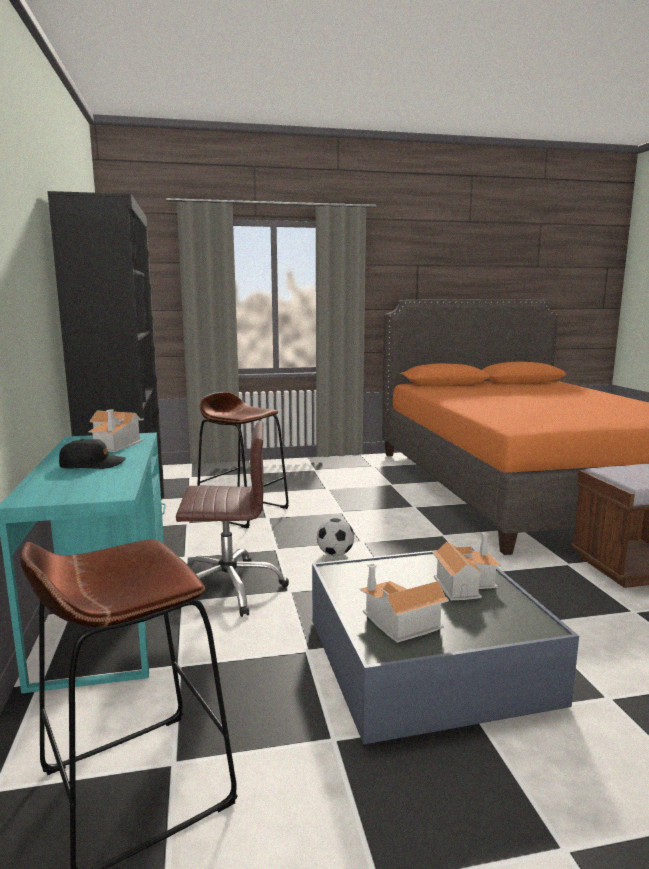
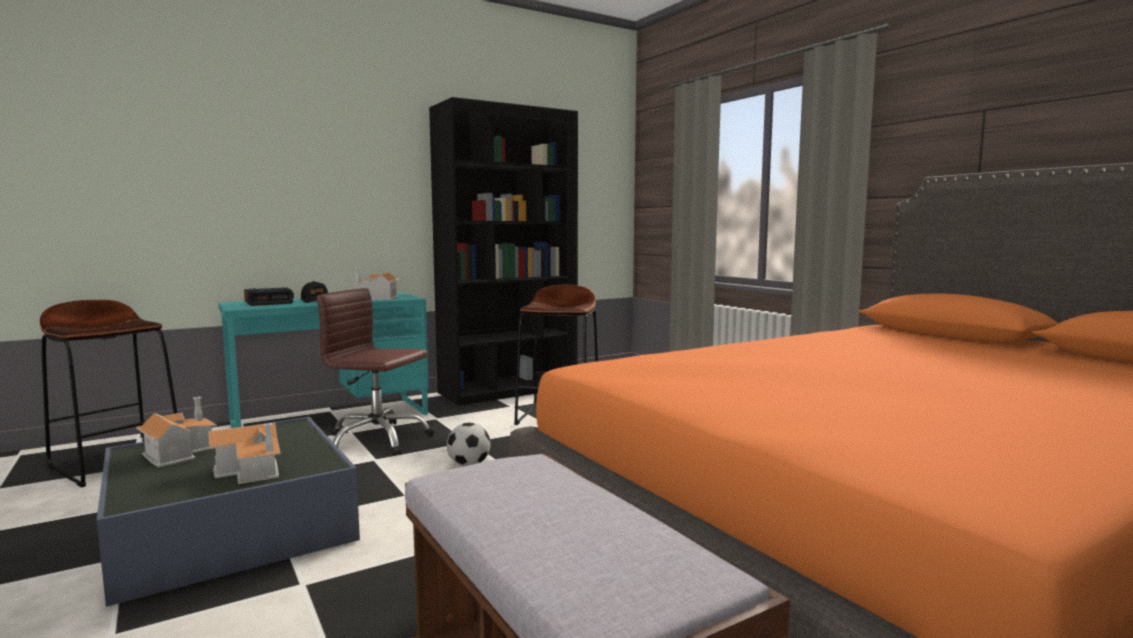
camera: 70 degrees right, 5 degrees down
(69, 482) = (269, 302): none -> alarm clock
(229, 588) = (377, 440): brown office chair -> brown office chair turned 135 degrees clockwise

